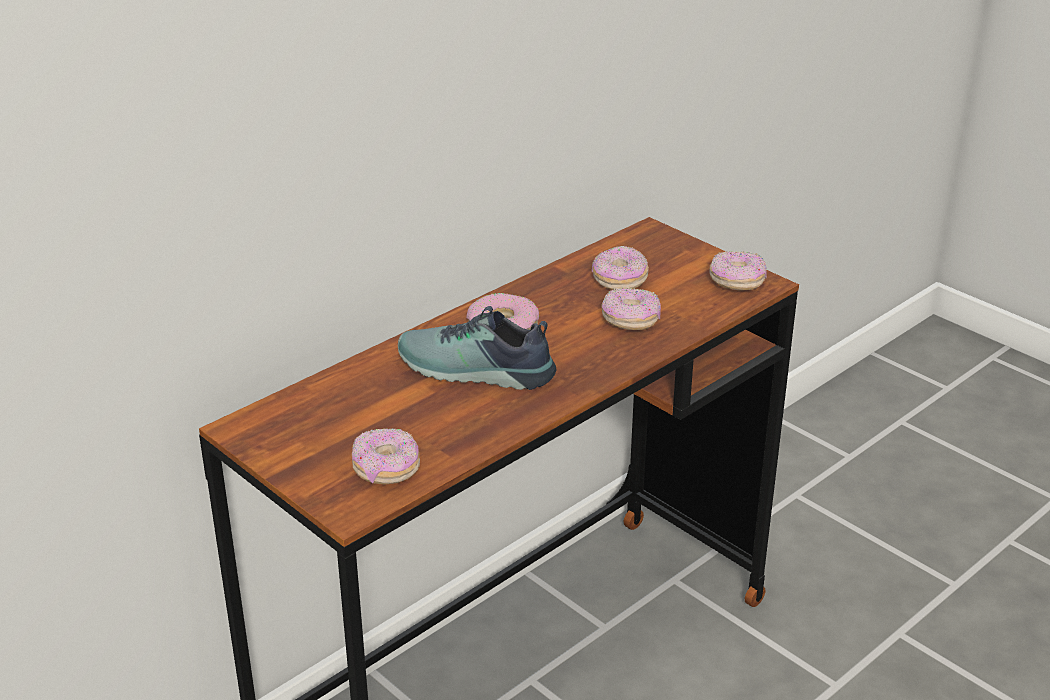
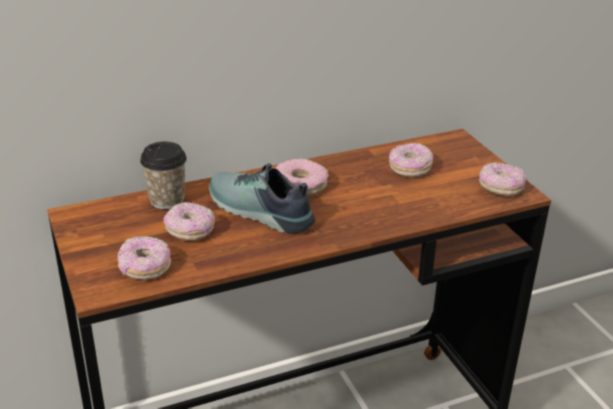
camera: 20 degrees right, 0 degrees up
(349, 382) = (167, 200): none -> cup
(630, 321) = (398, 200): donut -> donut (190, 231)

